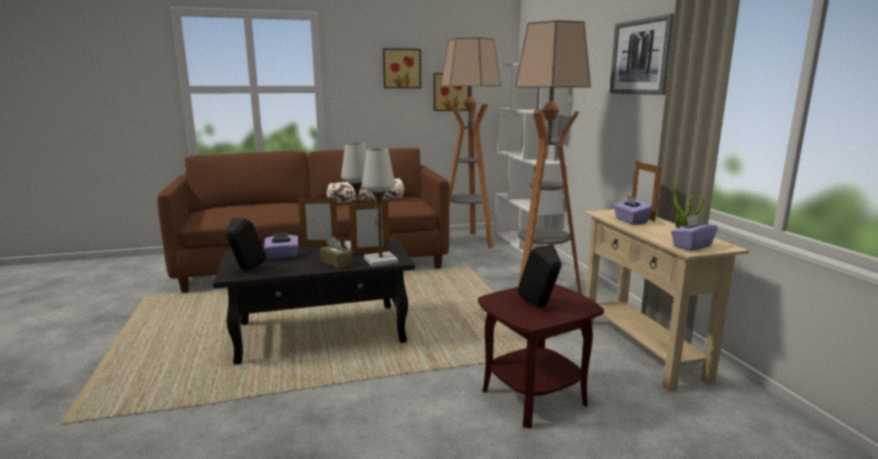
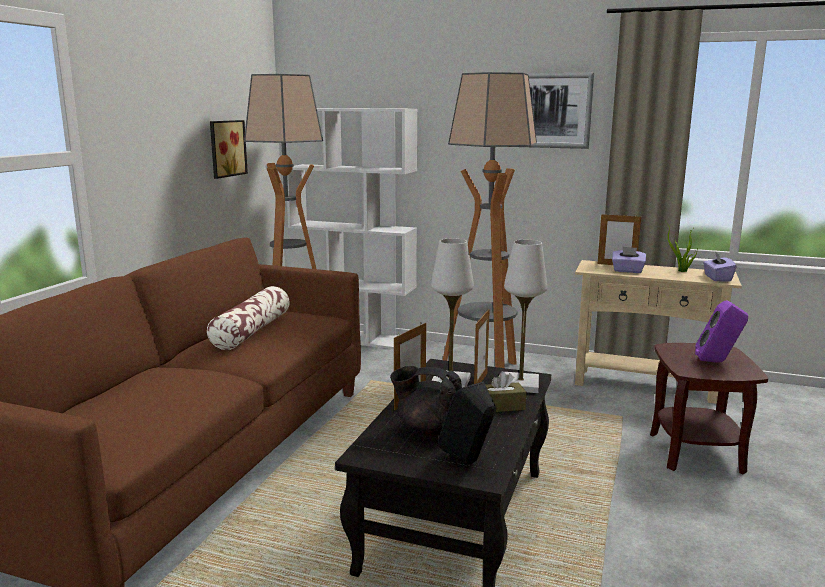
camera: 55 degrees left, 0 degrees up
(282, 256) = (429, 430): purple tissue box -> black teapot
(401, 68) = (175, 116): picture -> none
(540, 307) = (717, 362): black speaker -> purple speaker

